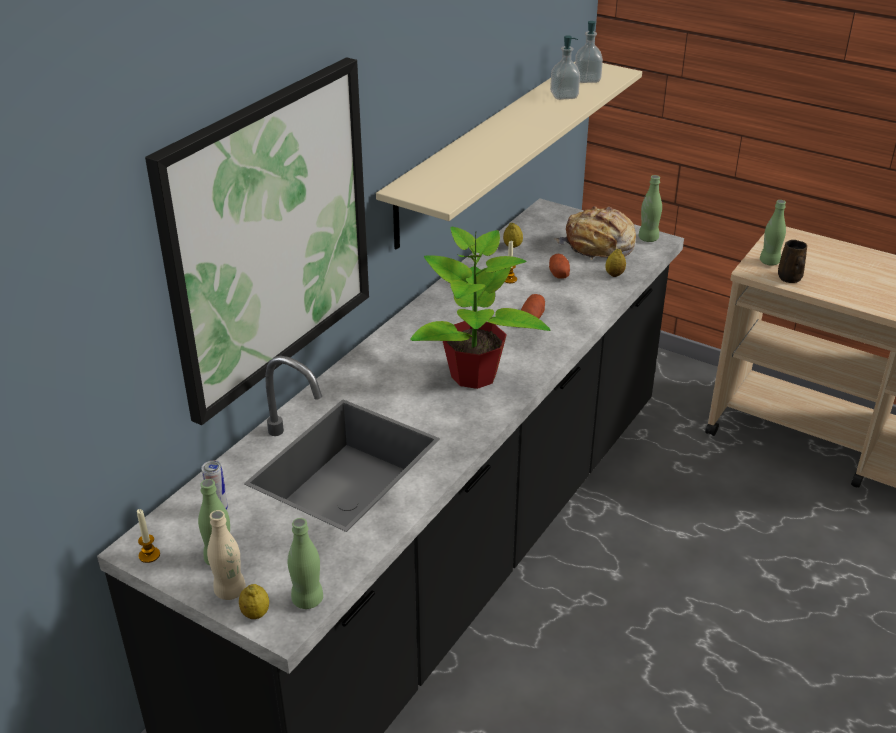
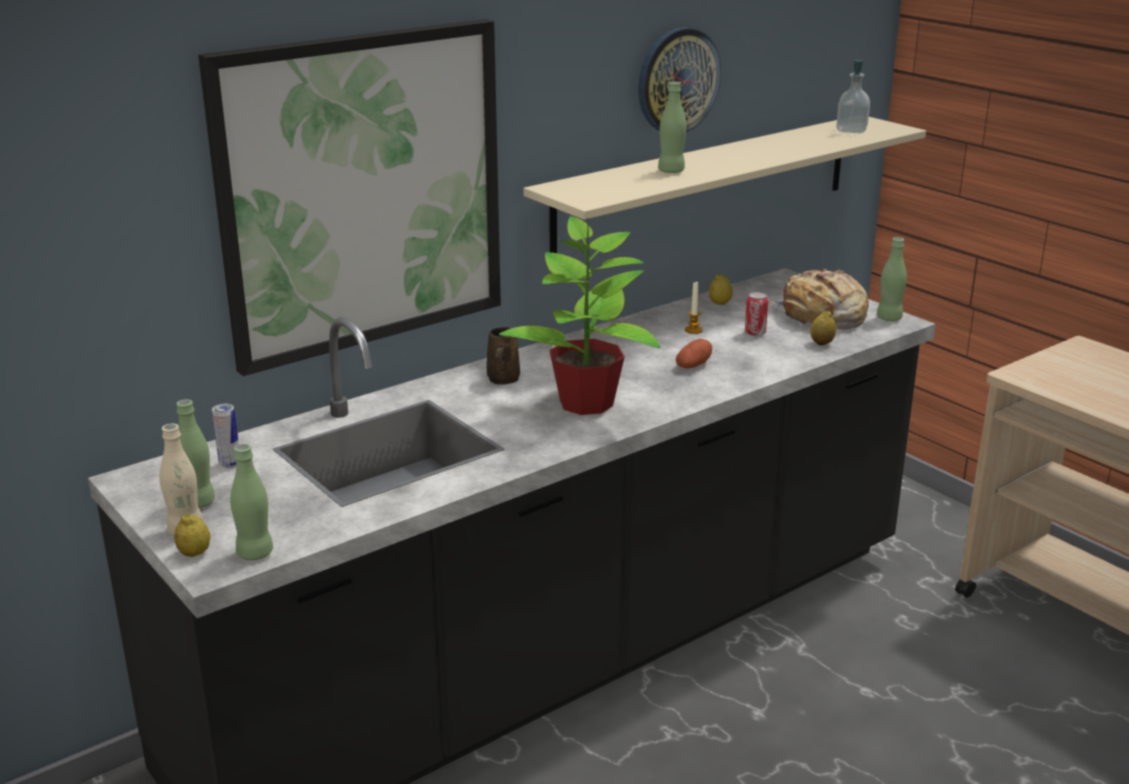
camera: 20 degrees right, 10 degrees down
(149, 555) = (135, 486): candle -> none
(470, 68) = (677, 80): none -> wall clock
(558, 273) = (755, 333): potato -> can
(564, 96) = (810, 139): soap dispenser -> none
(769, 262) = (1046, 369): green bottle -> green bottle (671, 171)
(790, 279) = (1062, 389): brown mug -> brown mug (502, 380)

